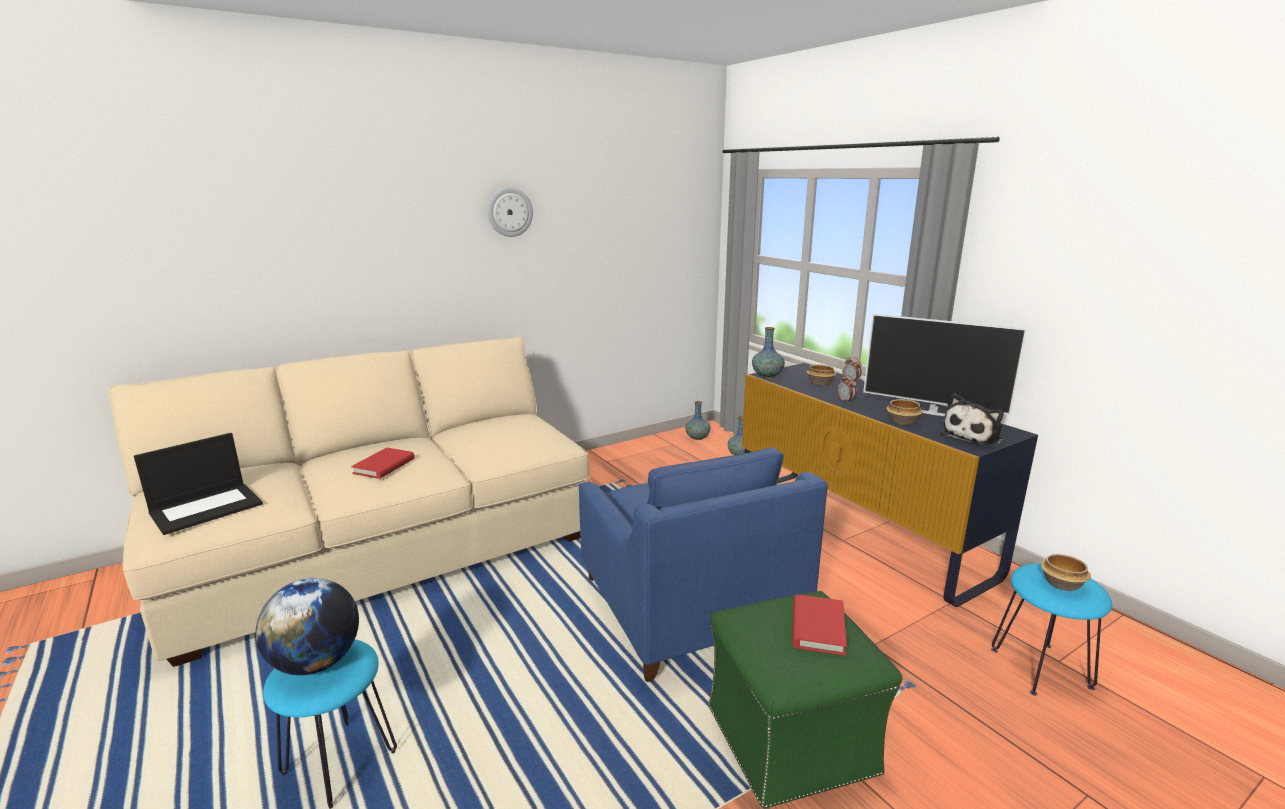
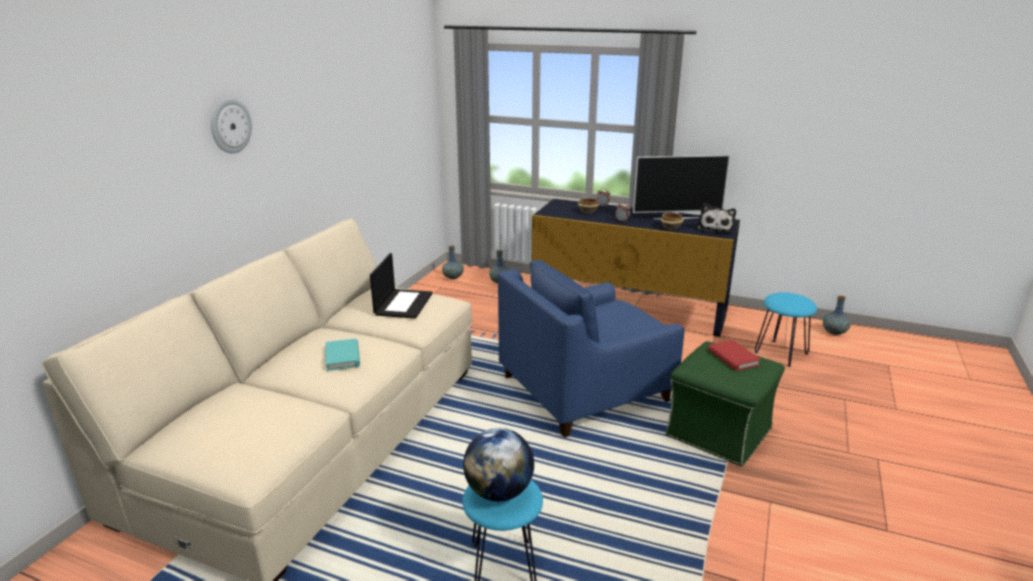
camera: 35 degrees left, 5 degrees up
(207, 508) = (251, 436): laptop -> laptop (403, 303)
(384, 466) = (342, 357): red book -> turquoise book
(510, 212) = (313, 101): wall clock -> wall clock (230, 126)
(686, 604) = (587, 389): blue armchair -> blue armchair turned 120 degrees clockwise
(767, 376) = (547, 213): vase -> vase (834, 332)
(1062, 584) = (793, 301): bowl -> none

